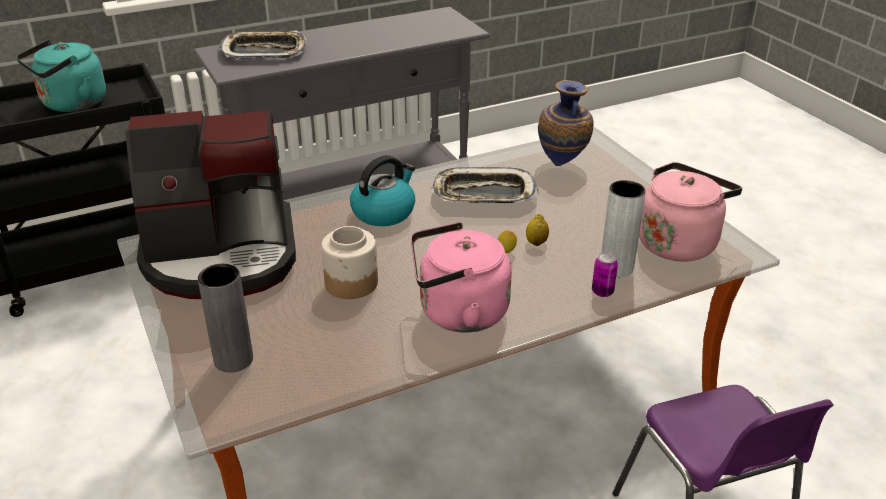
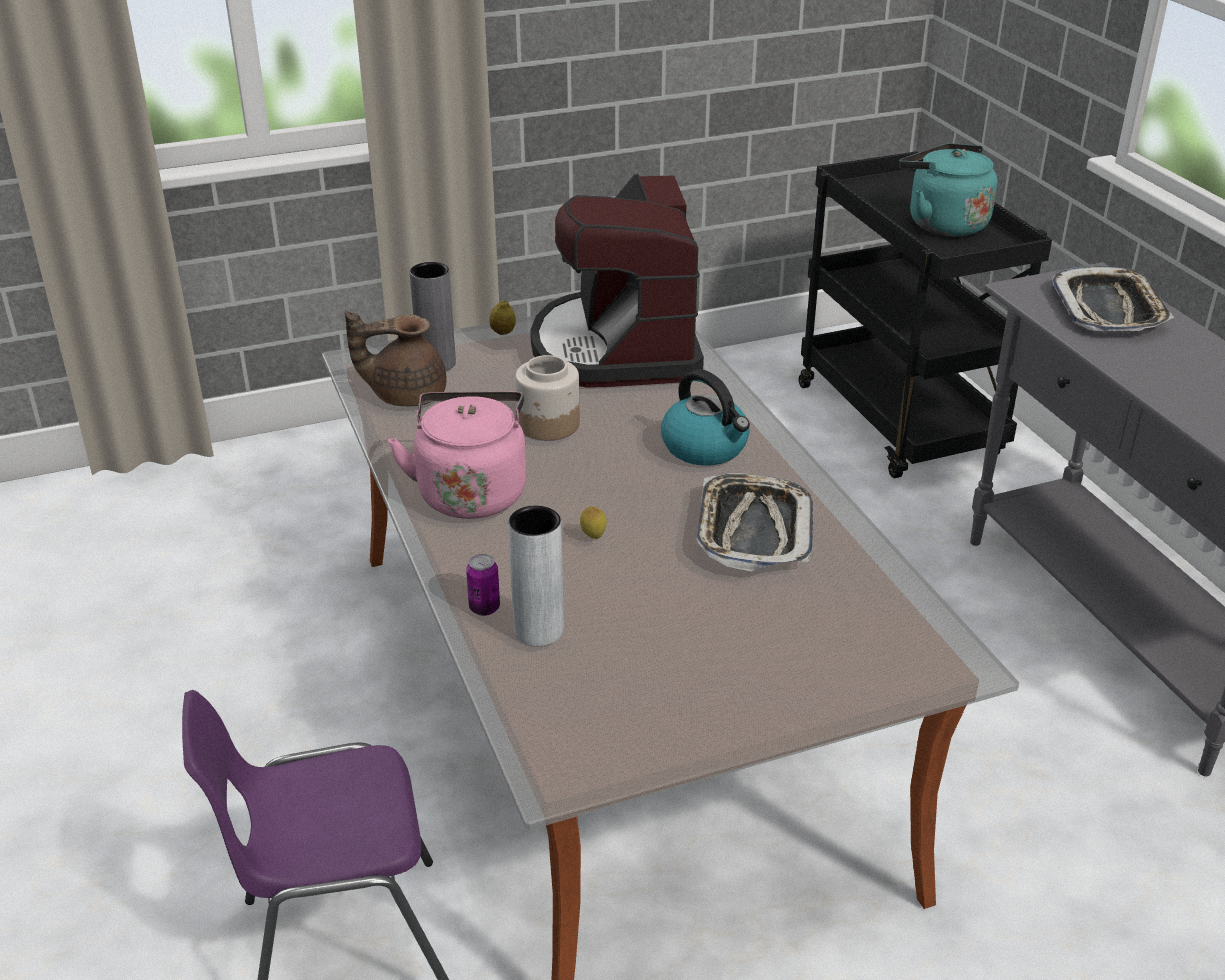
camera: 95 degrees right, 0 degrees up
(295, 372) = (405, 395): none -> brown teapot
(536, 243) = (614, 565): lemon -> lemon (503, 333)
(563, 164) = (854, 619): vase -> none
(678, 242) = (596, 707): pink kettle -> none

